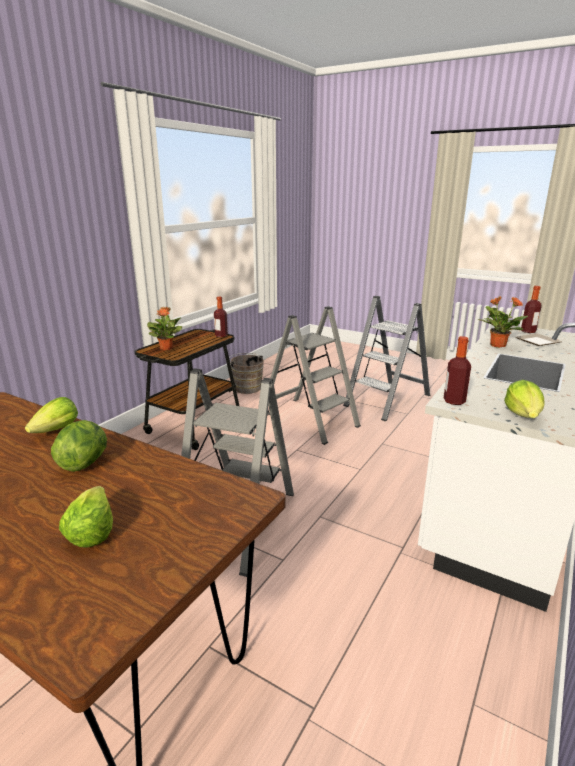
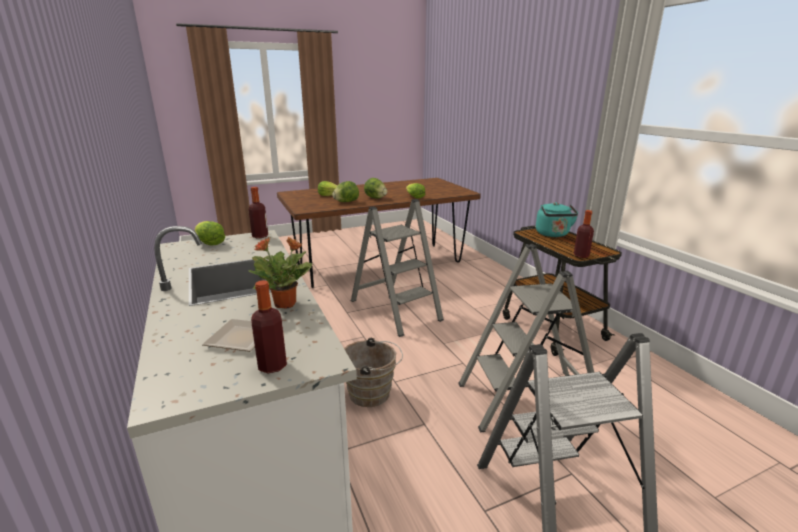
camera: 125 degrees right, 0 degrees up
(143, 481) = (346, 202): none -> lettuce
(166, 348) = (553, 234): potted plant -> turquoise kettle
(247, 387) = (666, 391): brown bucket -> brown bucket (373, 394)

